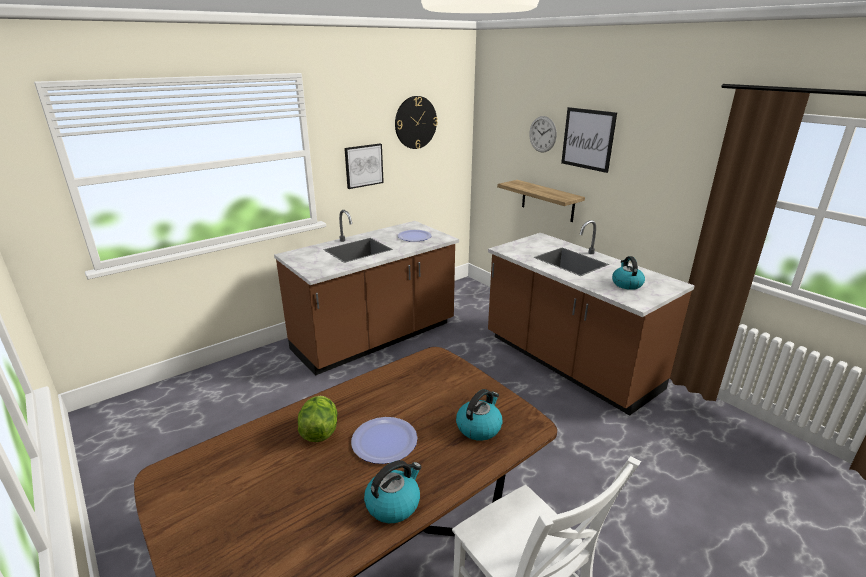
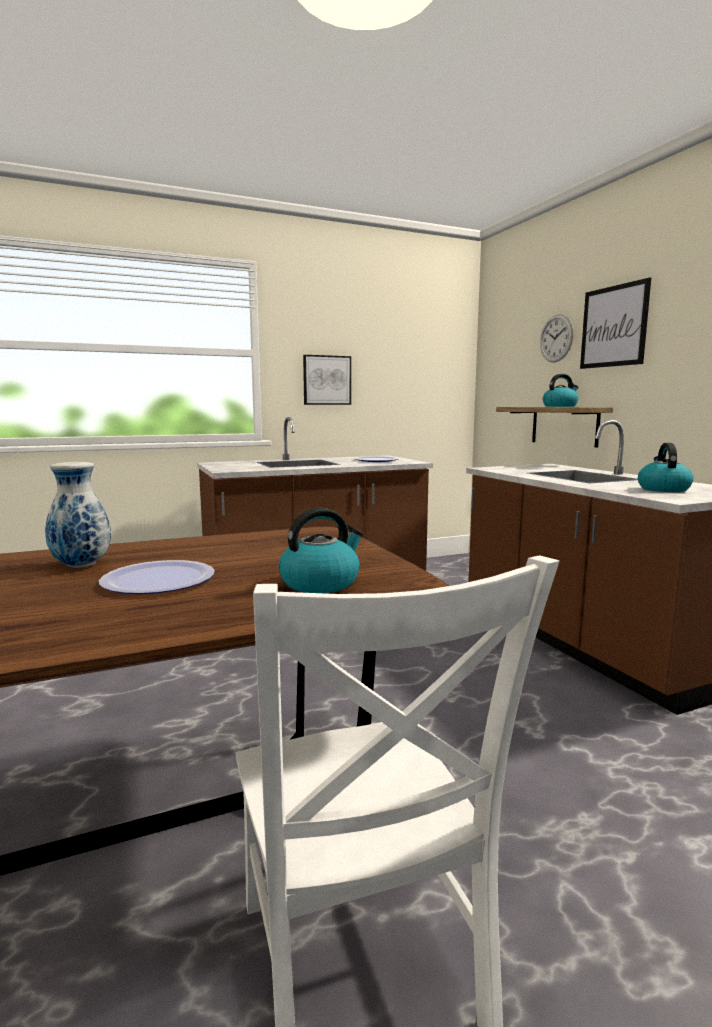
camera: 15 degrees right, 15 degrees down
(319, 432) = (80, 566): lettuce -> vase
(393, 503) = (89, 630): kettle -> kettle (560, 406)
(415, 122) = (397, 338): wall clock -> none

